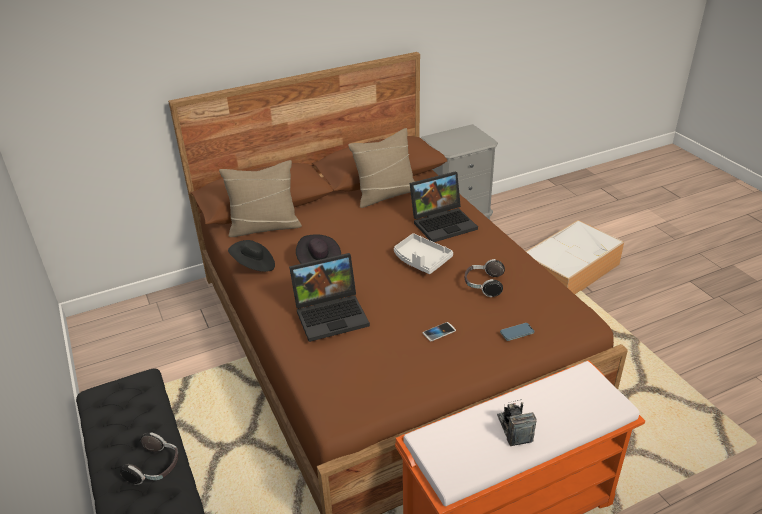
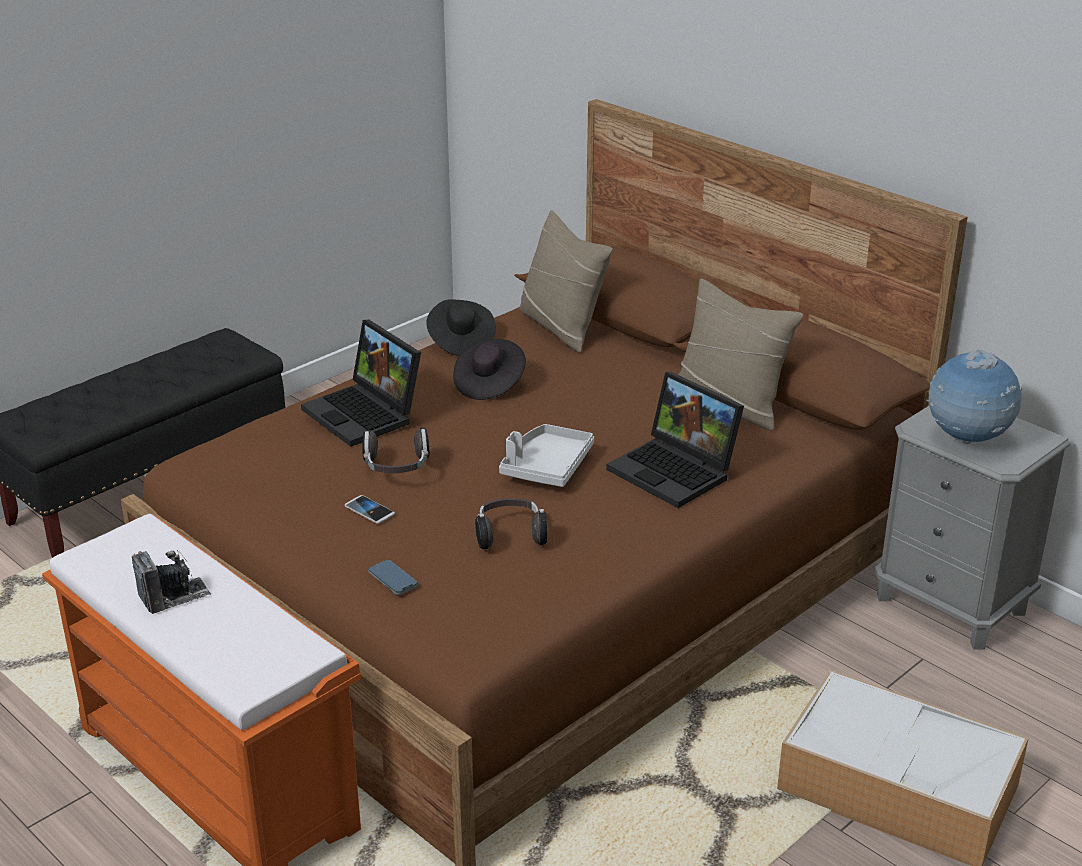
camera: 70 degrees right, 5 degrees down
(155, 468) = (118, 399): headphones -> headphones (396, 468)
(464, 143) = (967, 440): none -> globe

